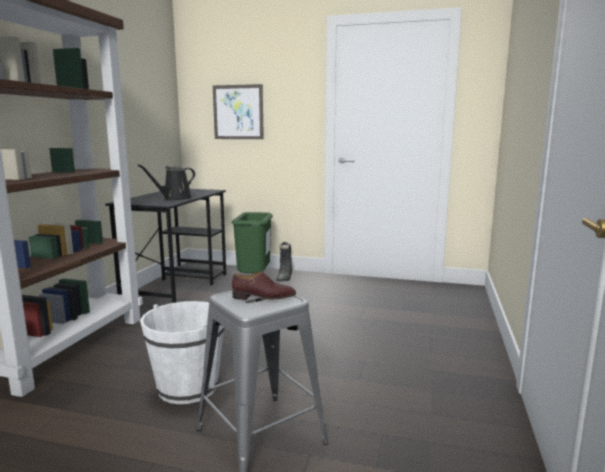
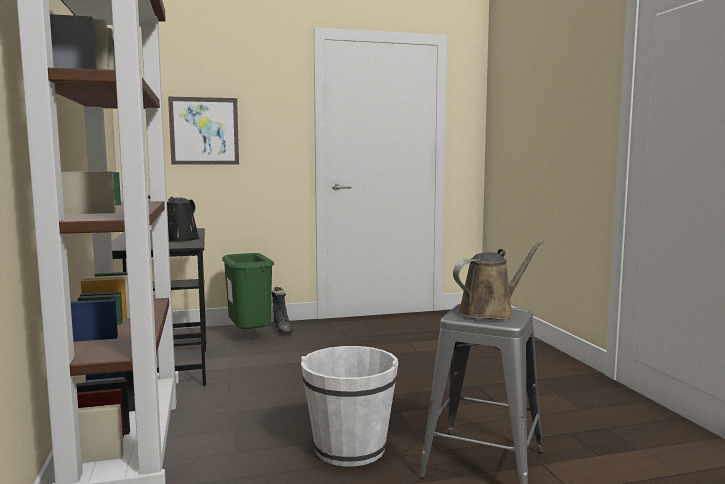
camera: 30 degrees left, 5 degrees down
(264, 297) = (490, 312): brown shoe -> brown watering can

